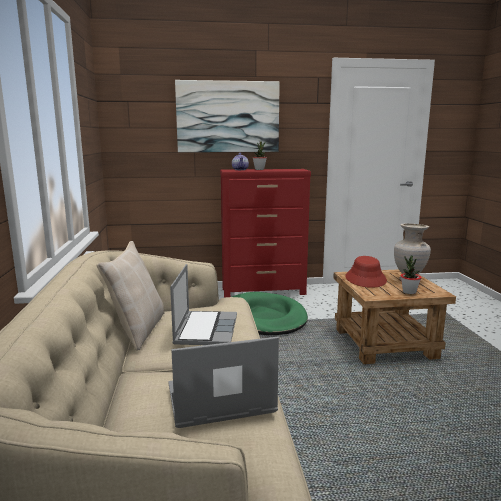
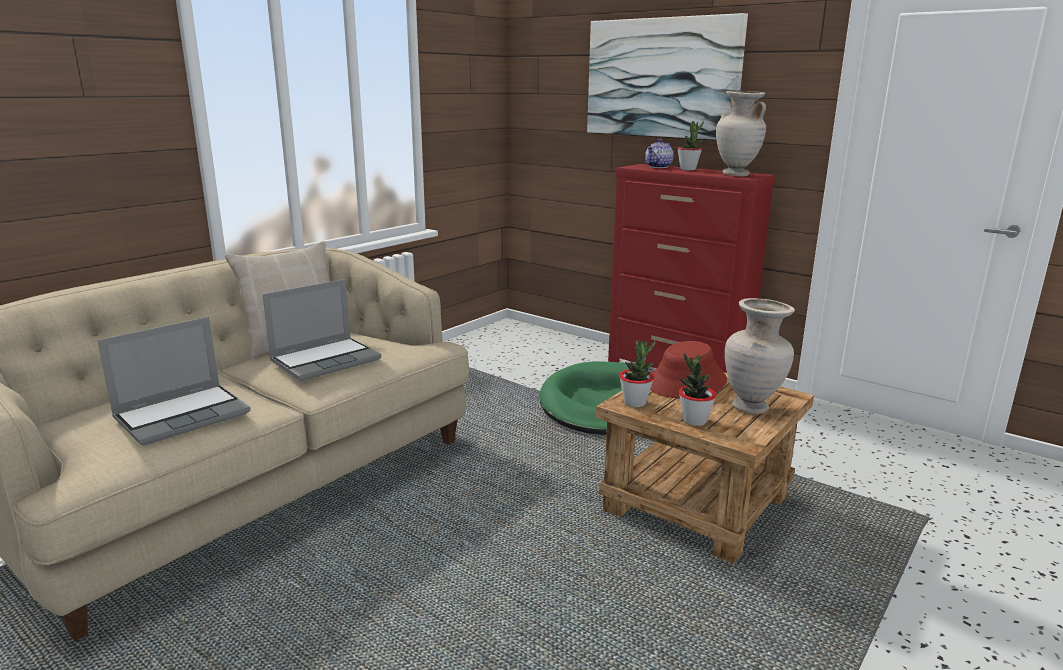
camera: 45 degrees right, 5 degrees up
(219, 401) = (183, 415): laptop -> laptop turned 105 degrees clockwise
(293, 170) = (735, 175): none -> beige vase
(373, 294) = (635, 403): none -> potted plant

